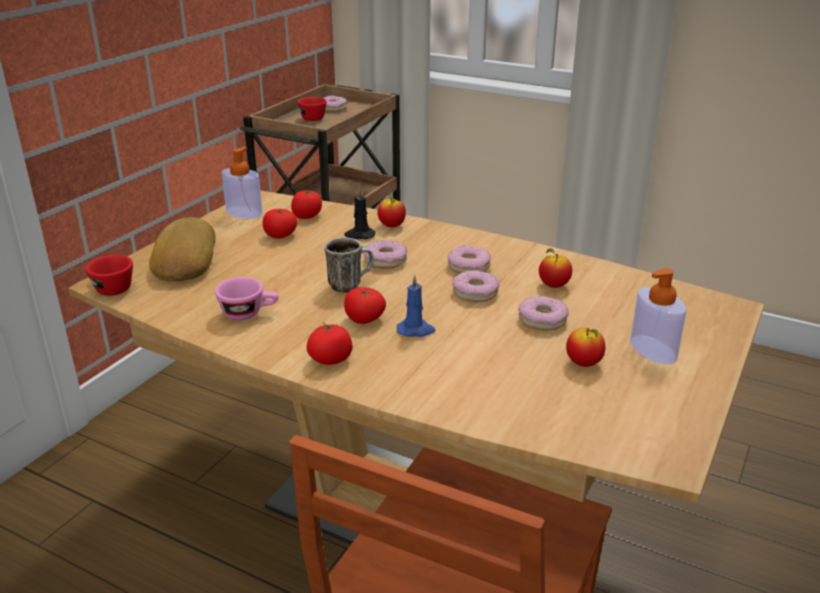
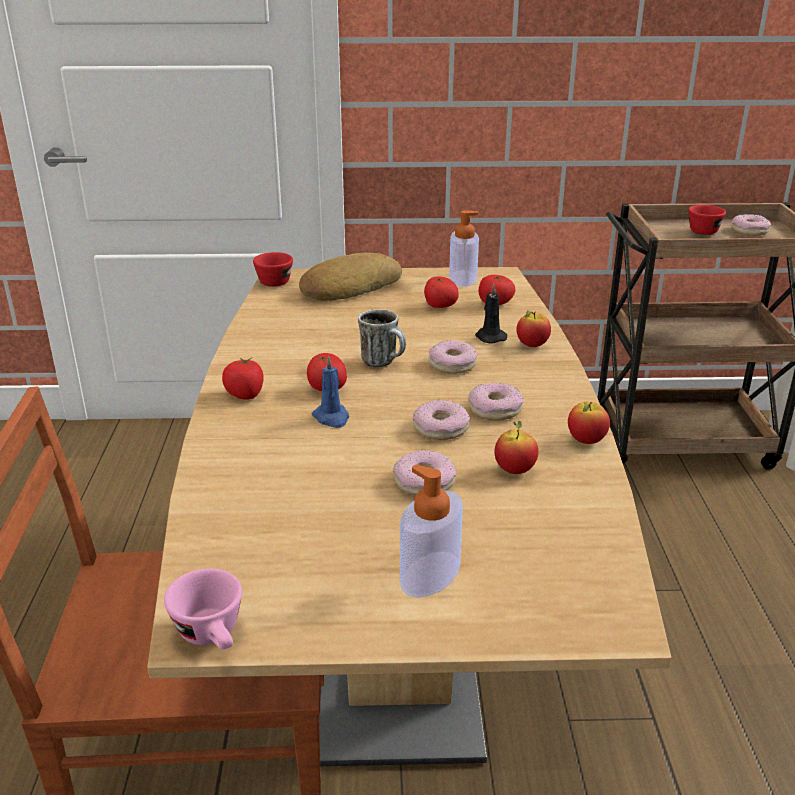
camera: 60 degrees right, 0 degrees up
(249, 313) = (288, 339): pink cup -> pink cup (213, 636)
(583, 363) = (354, 530): apple -> apple (586, 441)

